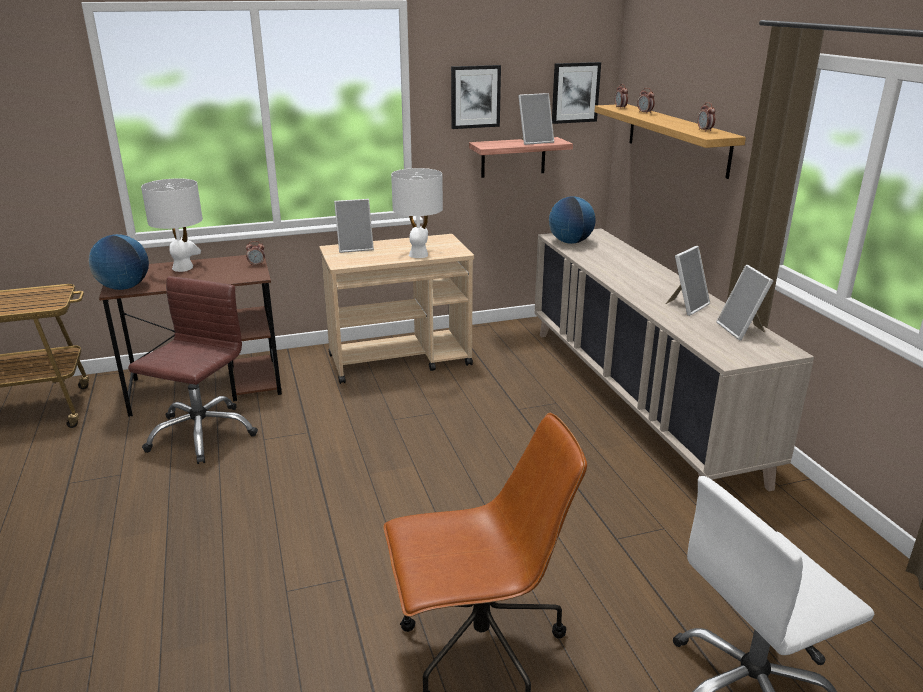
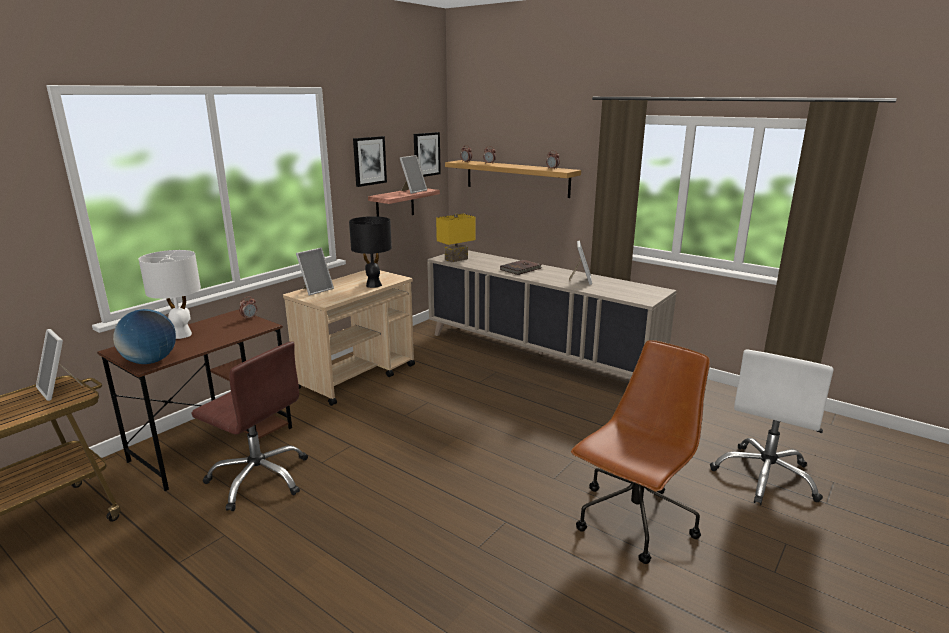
camera: 35 degrees left, 5 degrees down
(201, 434) = (259, 478): brown office chair -> brown office chair turned 135 degrees clockwise
(419, 254) = (373, 285): white table lamp -> black table lamp
(570, 242) = (456, 259): globe -> yellow table lamp
(631, 272) = (521, 269): none -> brown book
(742, 330) = (627, 286): picture frame -> picture frame (60, 389)

